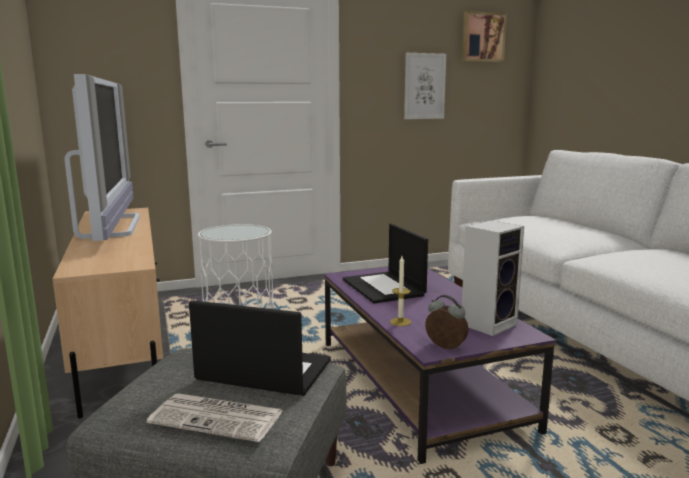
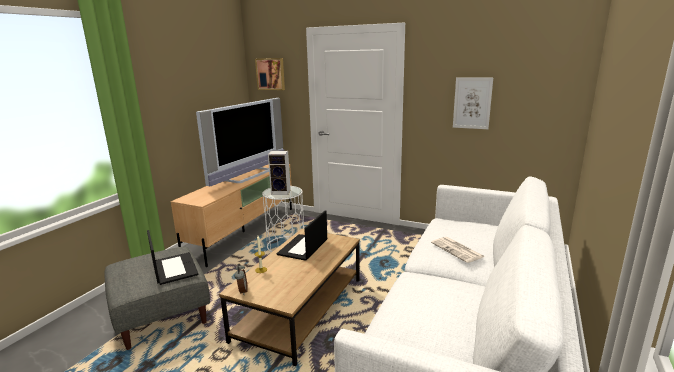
camera: 45 degrees right, 5 degrees up
(219, 417) = (129, 279): newspaper -> newspaper (458, 250)
(419, 383) = (301, 308): purple coffee table -> brown coffee table
(482, 37) = (533, 62): picture -> picture (271, 74)
(489, 324) = (289, 290): speaker -> speaker (281, 192)

